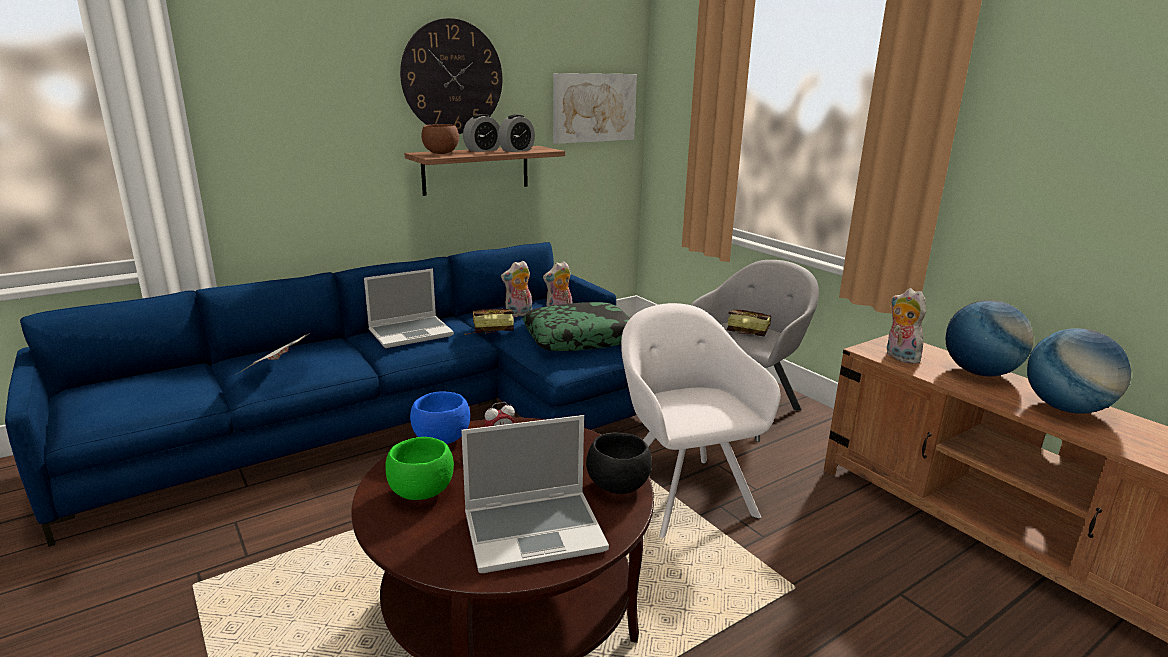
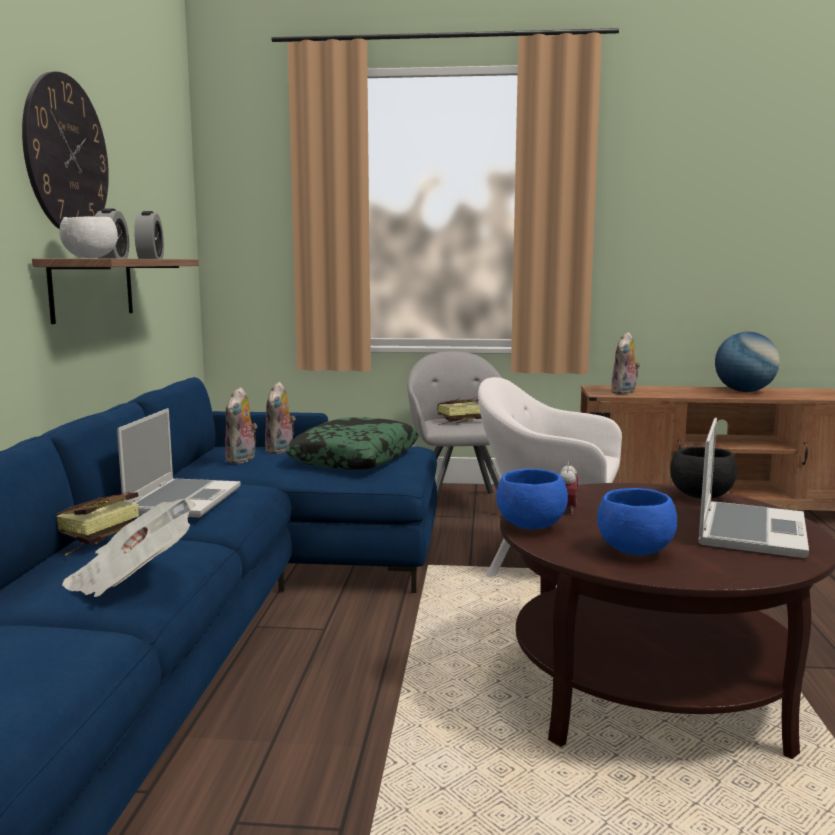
camera: 50 degrees left, 10 degrees down
(422, 492) = (634, 552): green bowl -> blue bowl
(440, 153) = (90, 258): brown bowl -> white bowl
(488, 331) = (255, 477): book -> book (92, 540)
(593, 107) = (168, 216): picture -> none
(899, 357) = (624, 392): plush toy -> plush toy turned 75 degrees counterclockwise
(979, 373) = (674, 389): globe -> none

